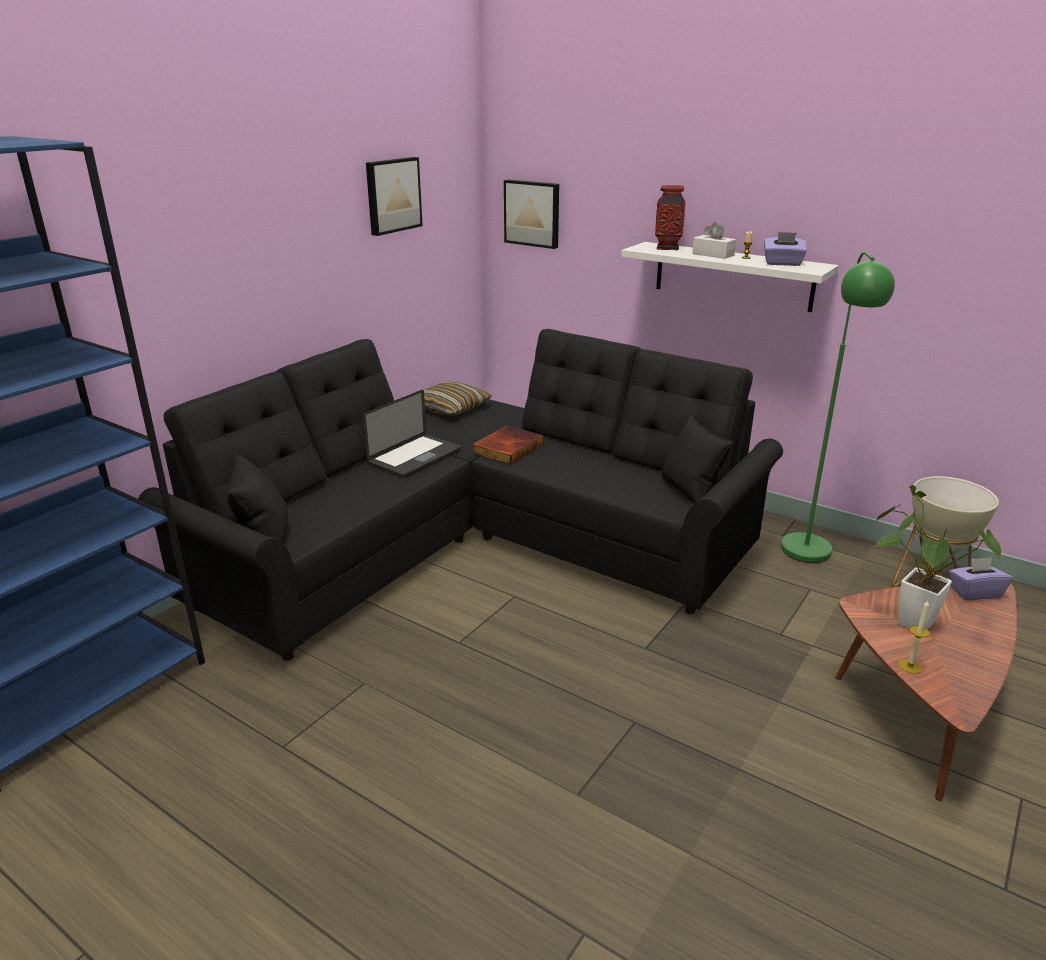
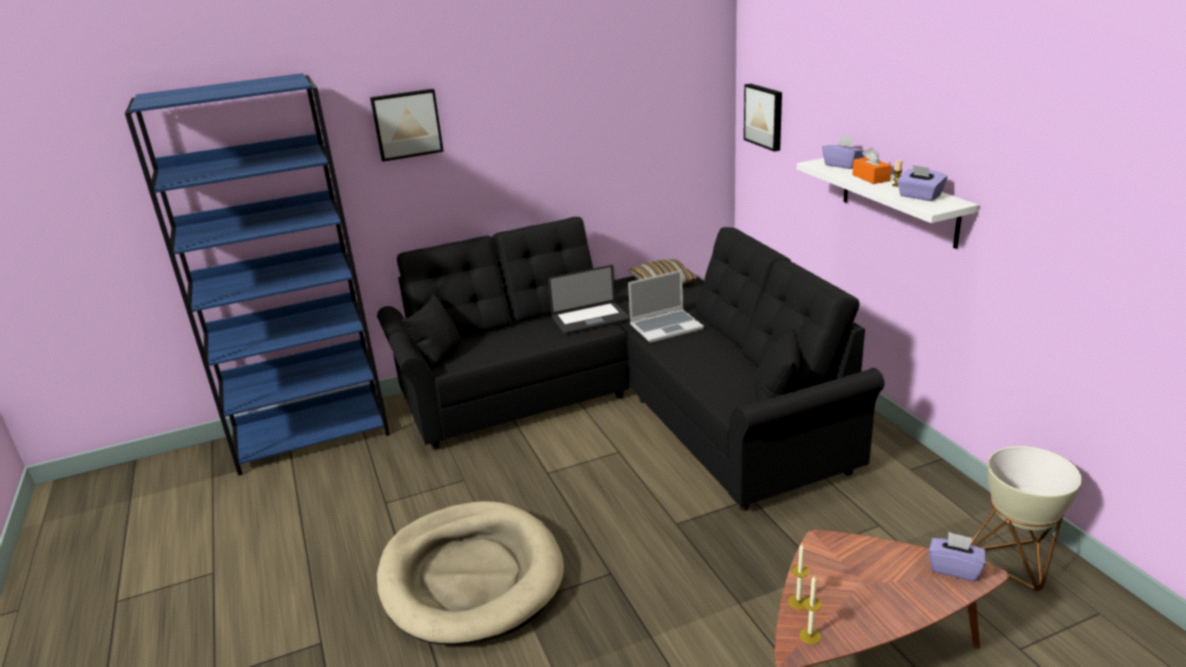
camera: 35 degrees right, 0 degrees up
(392, 195) = (624, 98): picture -> picture (406, 124)
(487, 790) = (471, 576): none -> beige dog bed
(507, 448) = (666, 327): book -> laptop
(667, 248) = (842, 165): vase -> purple tissue box
(713, 254) = (870, 178): white tissue box -> orange tissue box
(809, 558) = (912, 498): green floor lamp -> none
(907, 620) = (849, 567): potted plant -> none
(954, 692) = (810, 636): none -> candle

